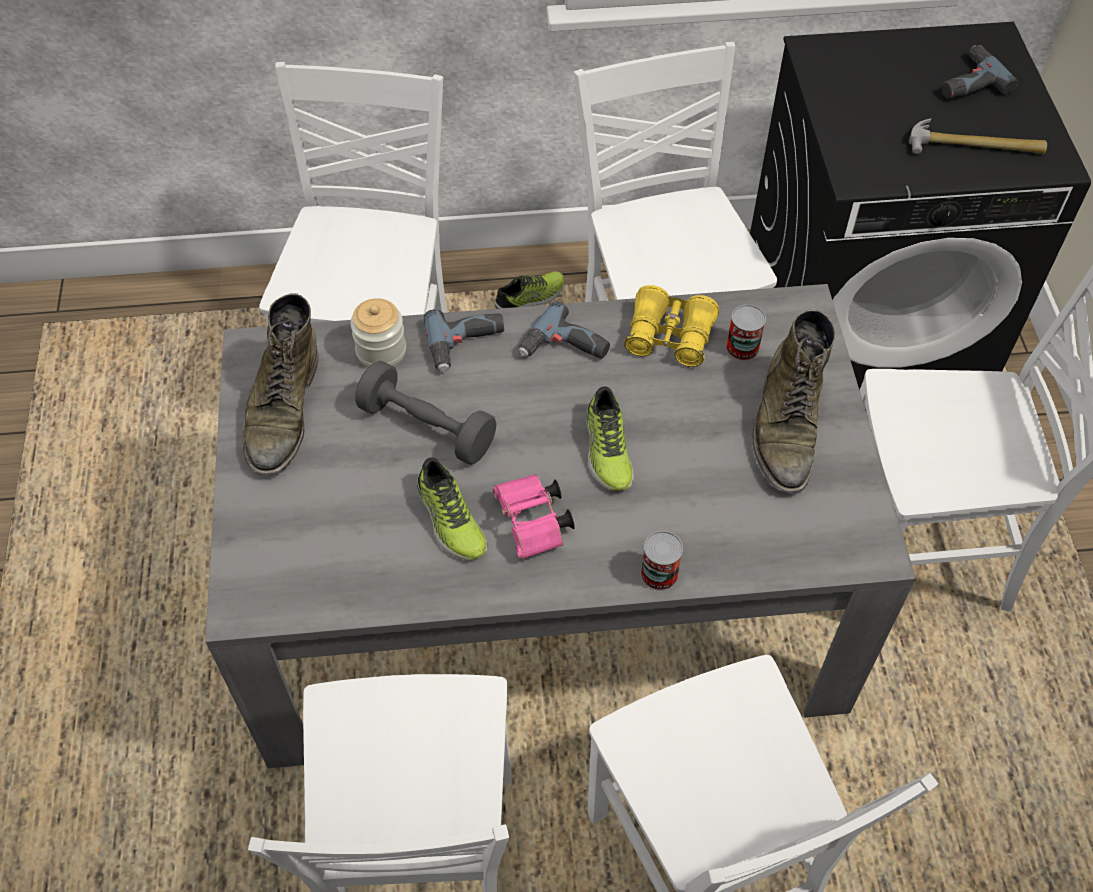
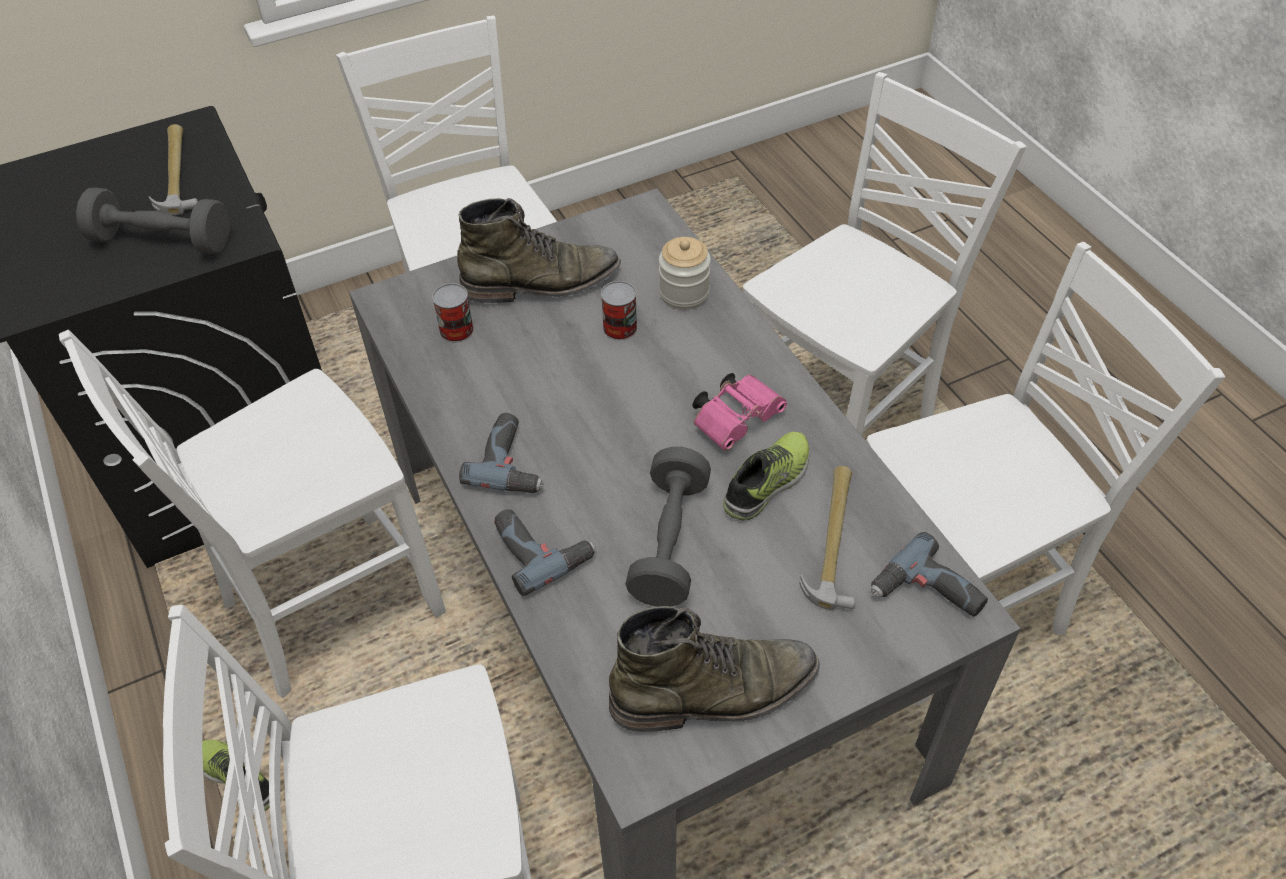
camera: 110 degrees left, 5 degrees down
(365, 543) = (834, 539): none -> hammer
(381, 351) = (584, 628): jar -> jar (684, 293)
(606, 449) = (626, 392): shoe -> none
(659, 574) = (738, 323): can -> can (620, 328)
(669, 336) = (462, 384): yellow binoculars -> none
(874, 129) = (162, 241): none -> grey dumbbell
(967, 81) = (70, 192): power drill -> power drill (927, 595)

